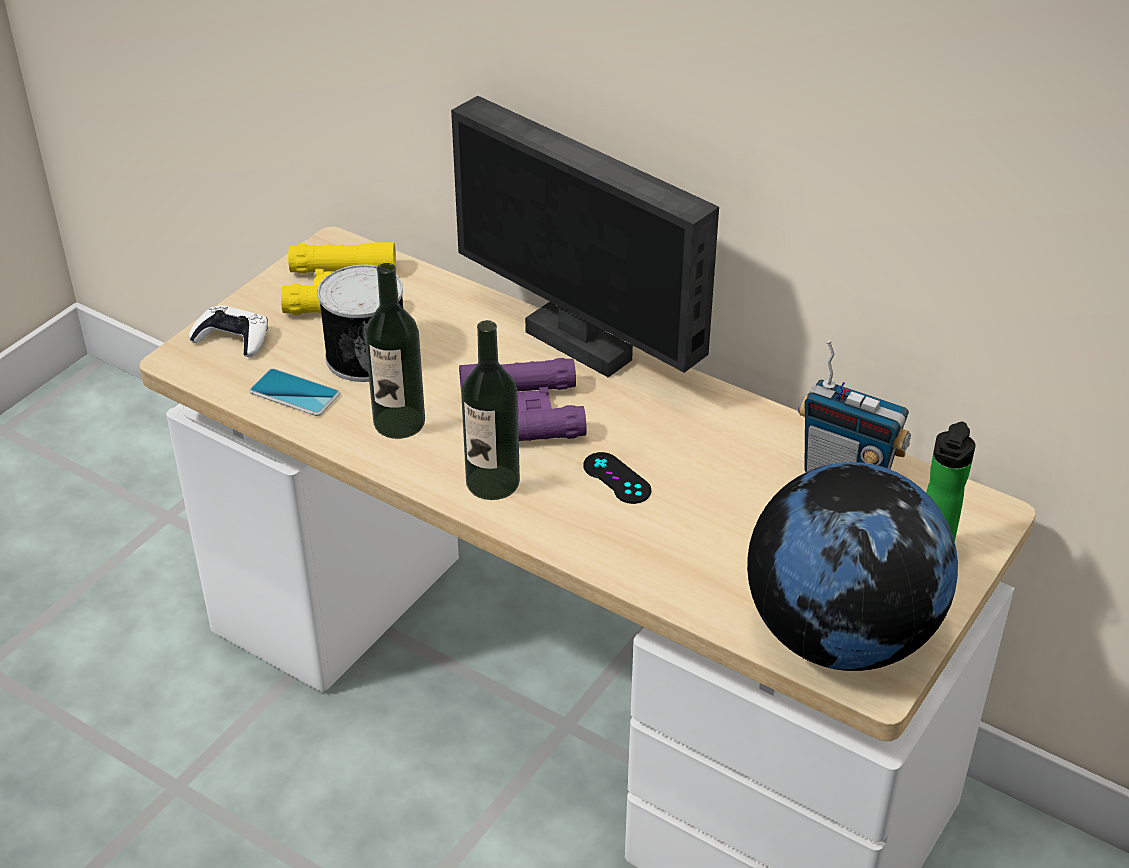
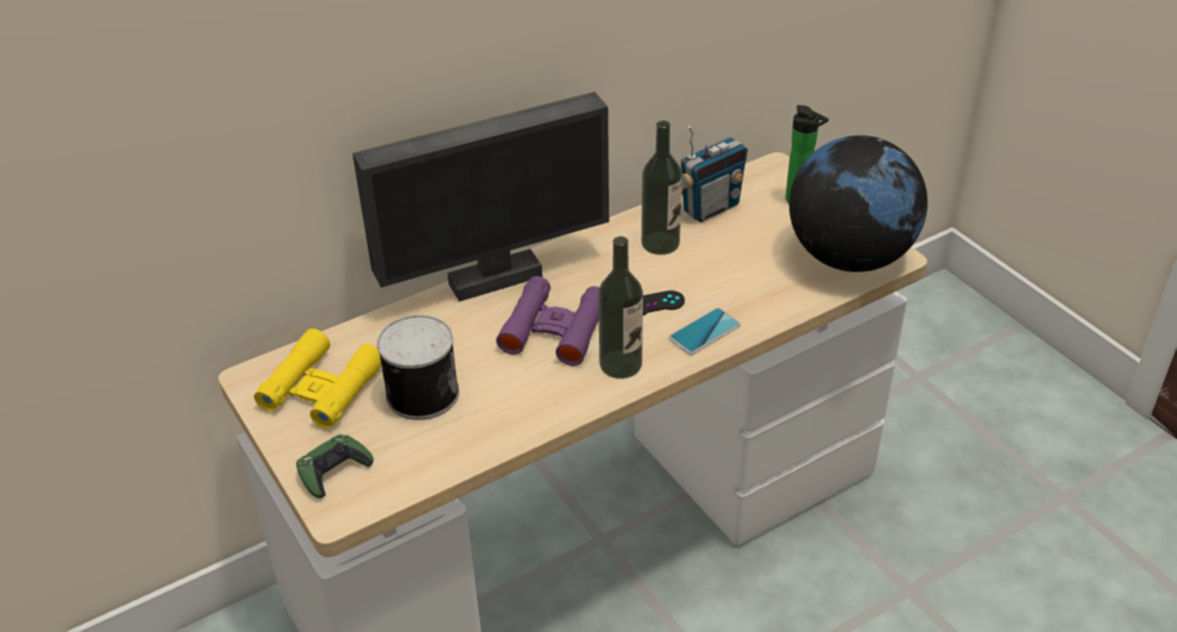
camera: 65 degrees left, 0 degrees up
(232, 338) = (334, 471): white game controller -> green game controller
(294, 393) = (440, 448): phone -> phone (704, 332)
(399, 422) = (519, 395): bottle -> bottle (660, 243)

